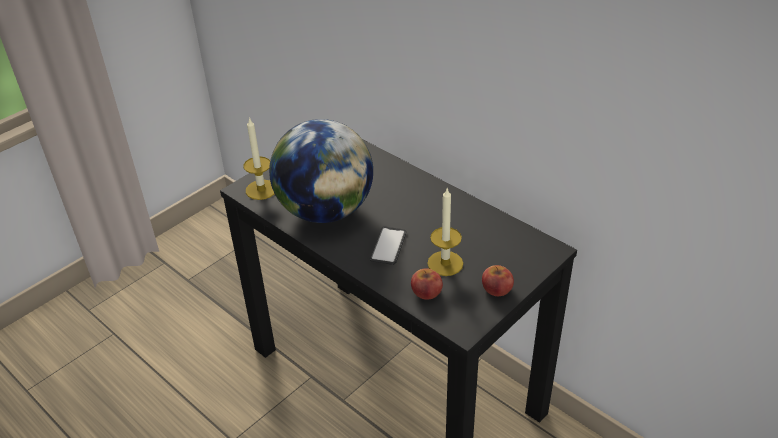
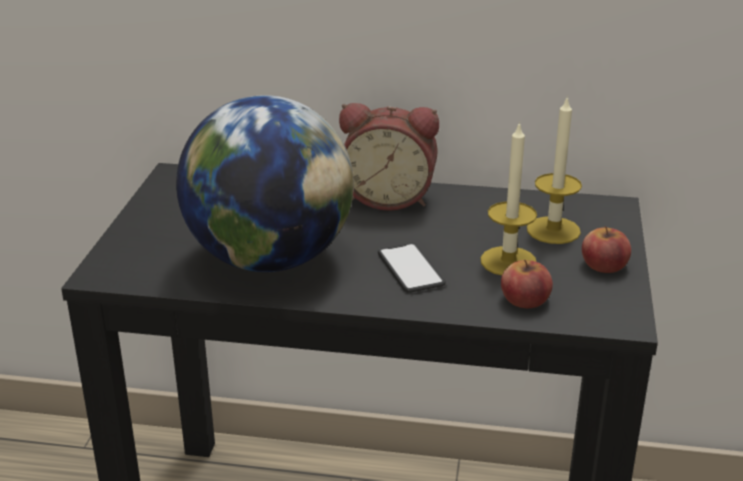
camera: 35 degrees left, 10 degrees down
(261, 189) = (135, 266): candle -> candle (553, 230)
(427, 193) = (389, 198): none -> alarm clock

